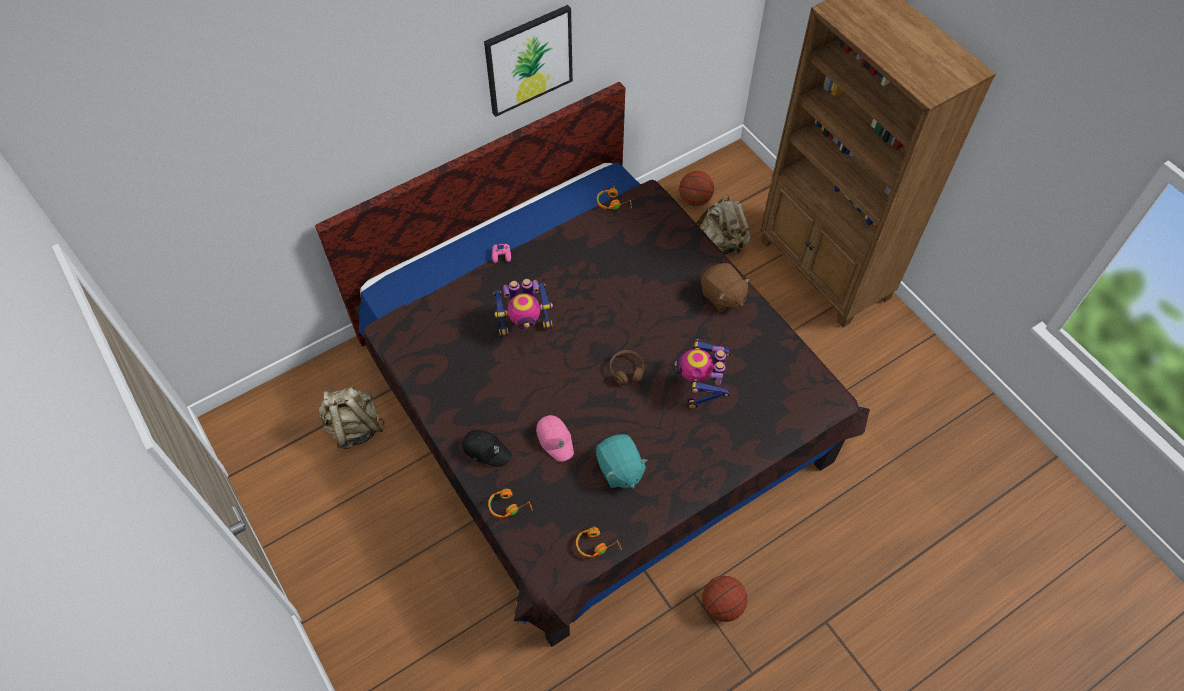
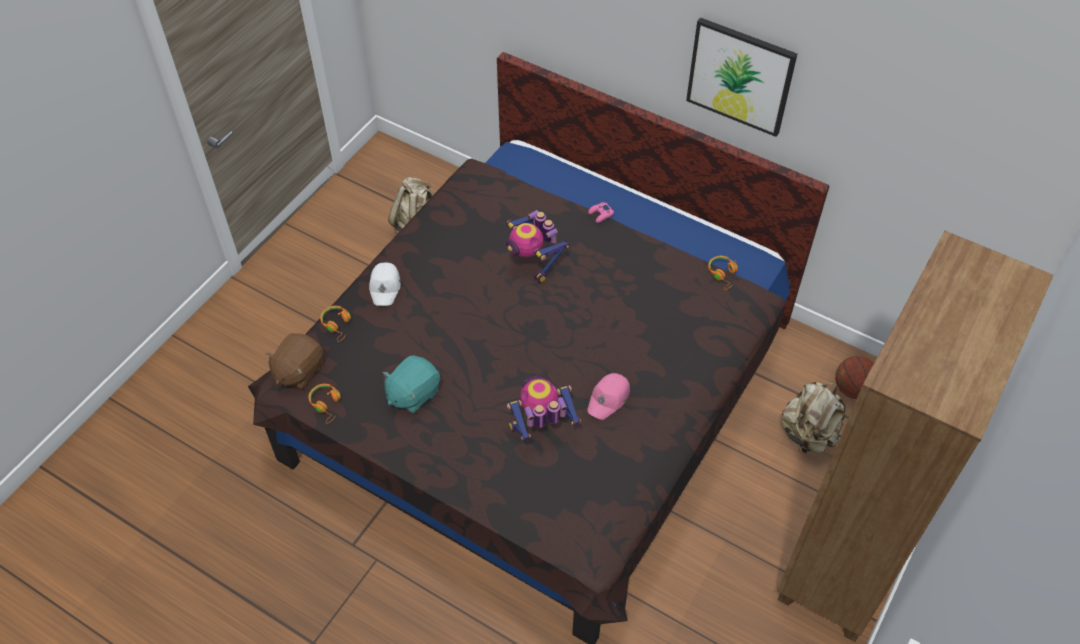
camera: 65 degrees right, 5 degrees down
(486, 450) = (385, 287): black cap -> white cap
(555, 439) = (421, 332): pink cap -> pink cap (609, 398)
(626, 370) = (525, 359): brown headphones -> none
(722, 296) = (665, 409): brown plush toy -> brown plush toy (298, 371)
(722, 605) = (374, 589): basketball -> none

